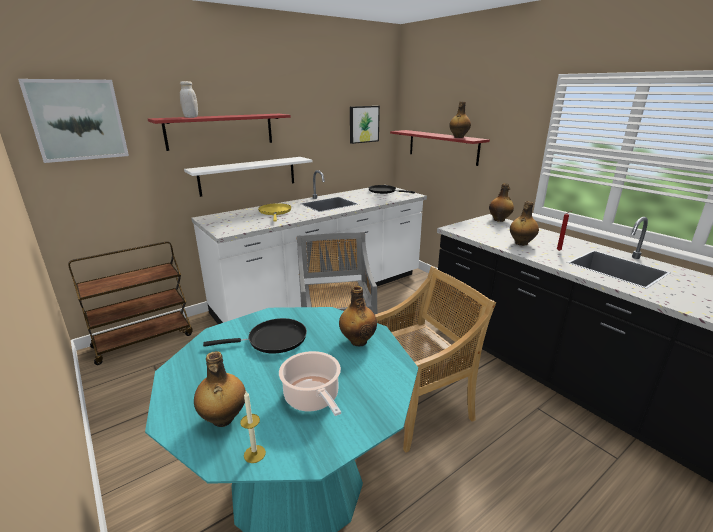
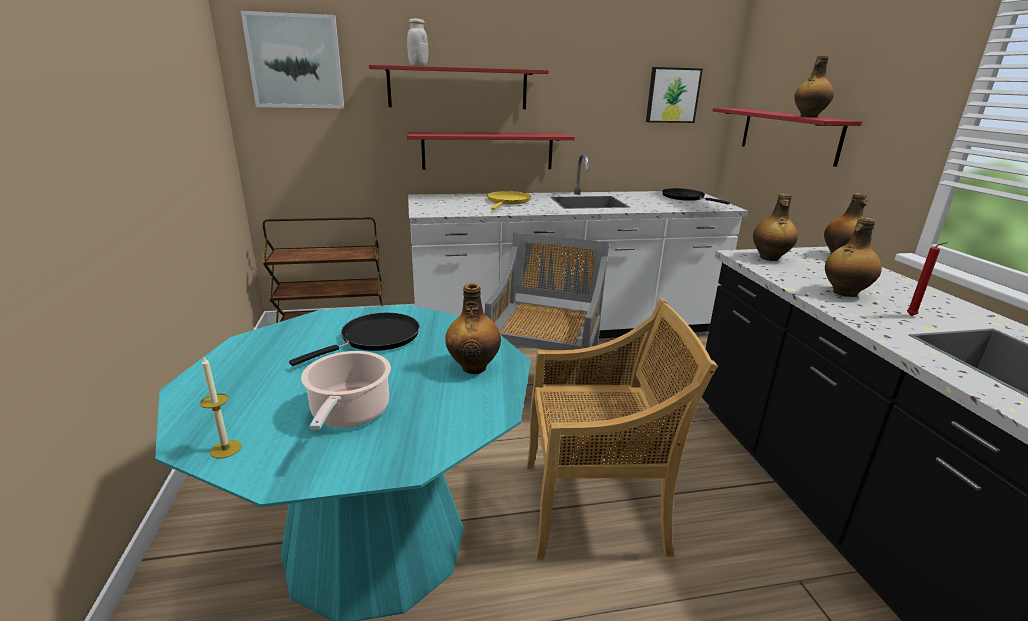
camera: 25 degrees right, 0 degrees up
(223, 419) = (237, 403): bottle -> bottle (769, 258)
(248, 175) = (488, 151): white shelf -> red shelf
(273, 340) = (375, 338): black frying pan -> black frying pan turned 60 degrees counterclockwise

